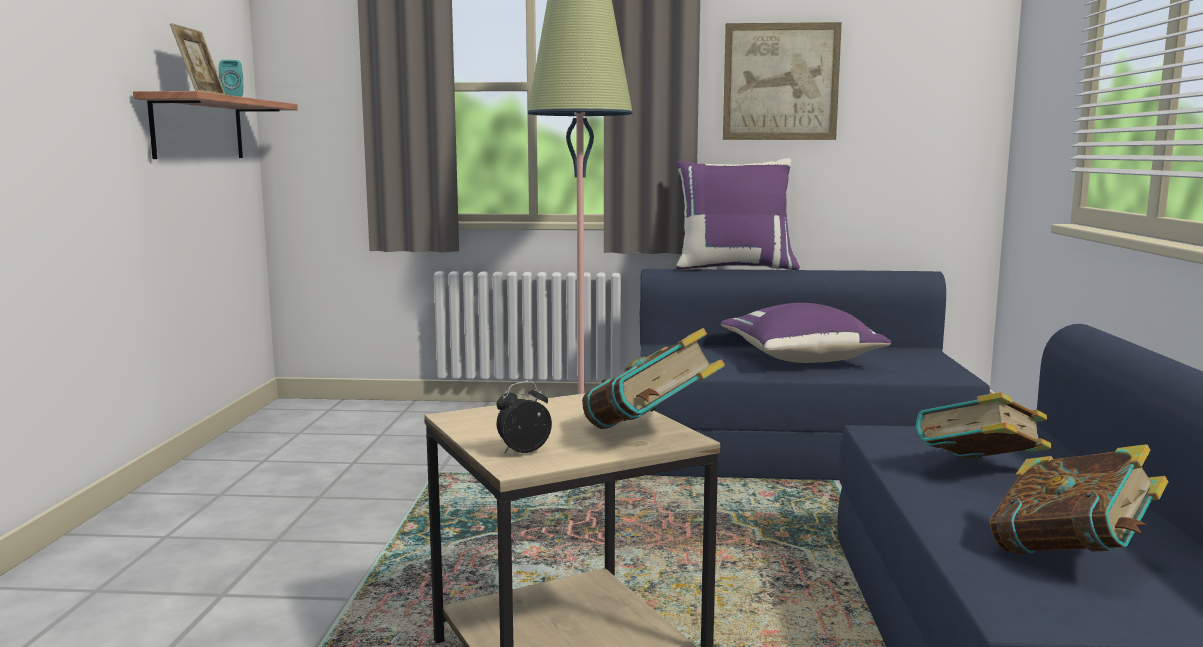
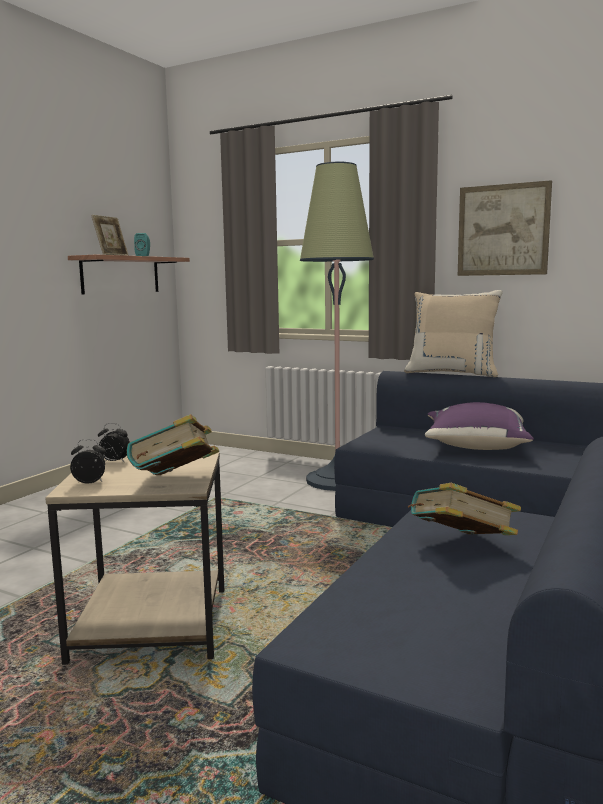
camera: 25 degrees right, 0 degrees up
(491, 419) = (114, 462): none -> alarm clock
(734, 268) = (452, 373): purple pillow -> beige pillow
(1070, 556) = (417, 616): book -> none

